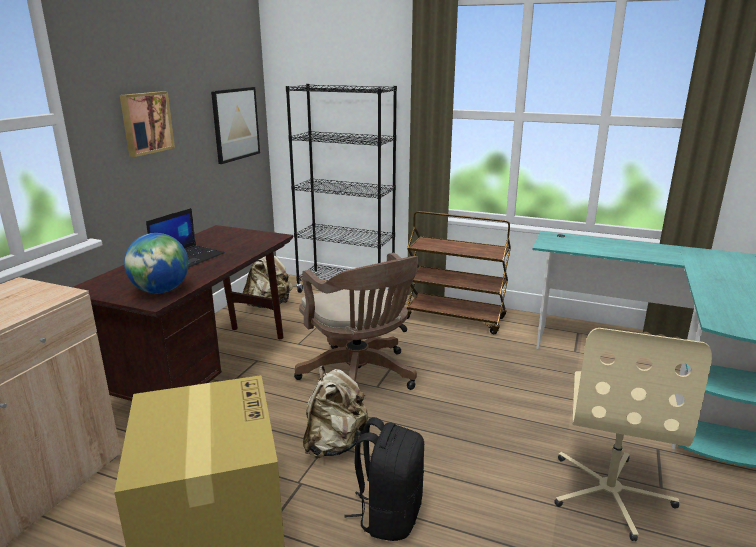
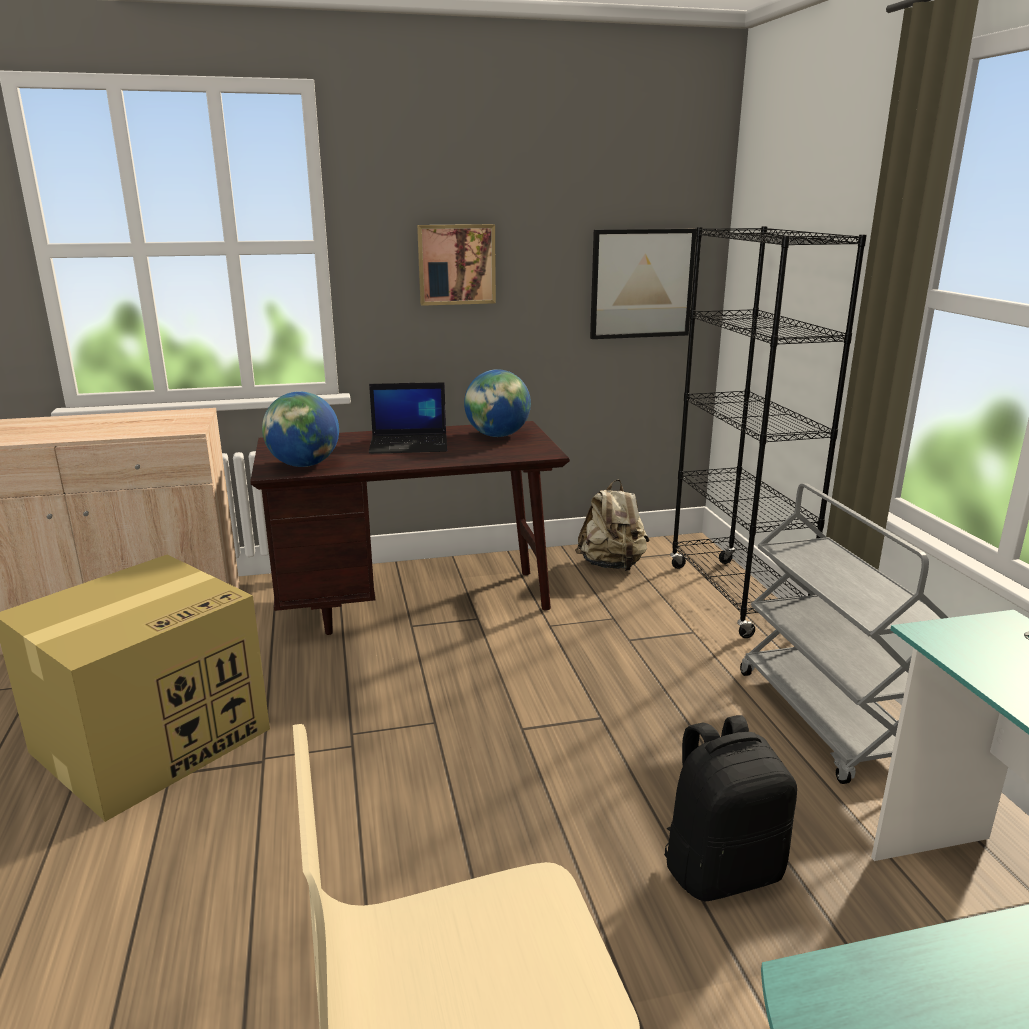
camera: 55 degrees right, 0 degrees up
(223, 237) = (497, 436): none -> globe
(334, 444) = (357, 752): beige backpack -> none
(360, 377) = (528, 706): brown office chair -> none
(389, 515) = (244, 861): black backpack -> black backpack (722, 869)
(455, 318) = (825, 719): brown cart -> grey cart

